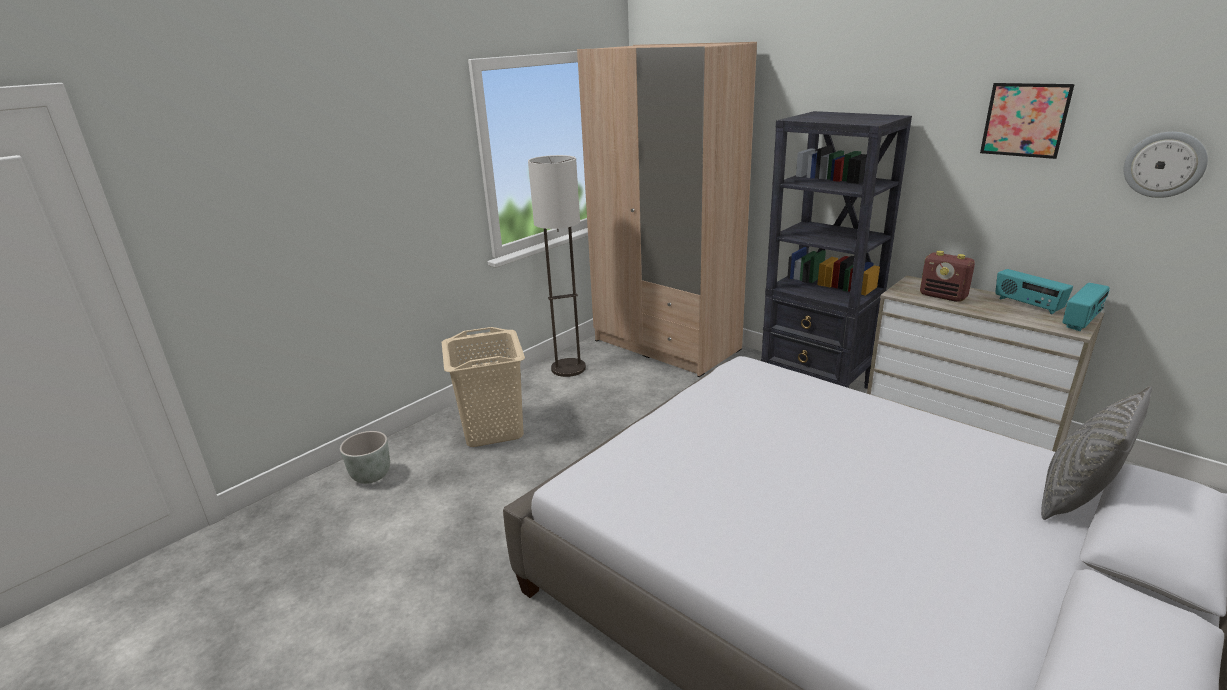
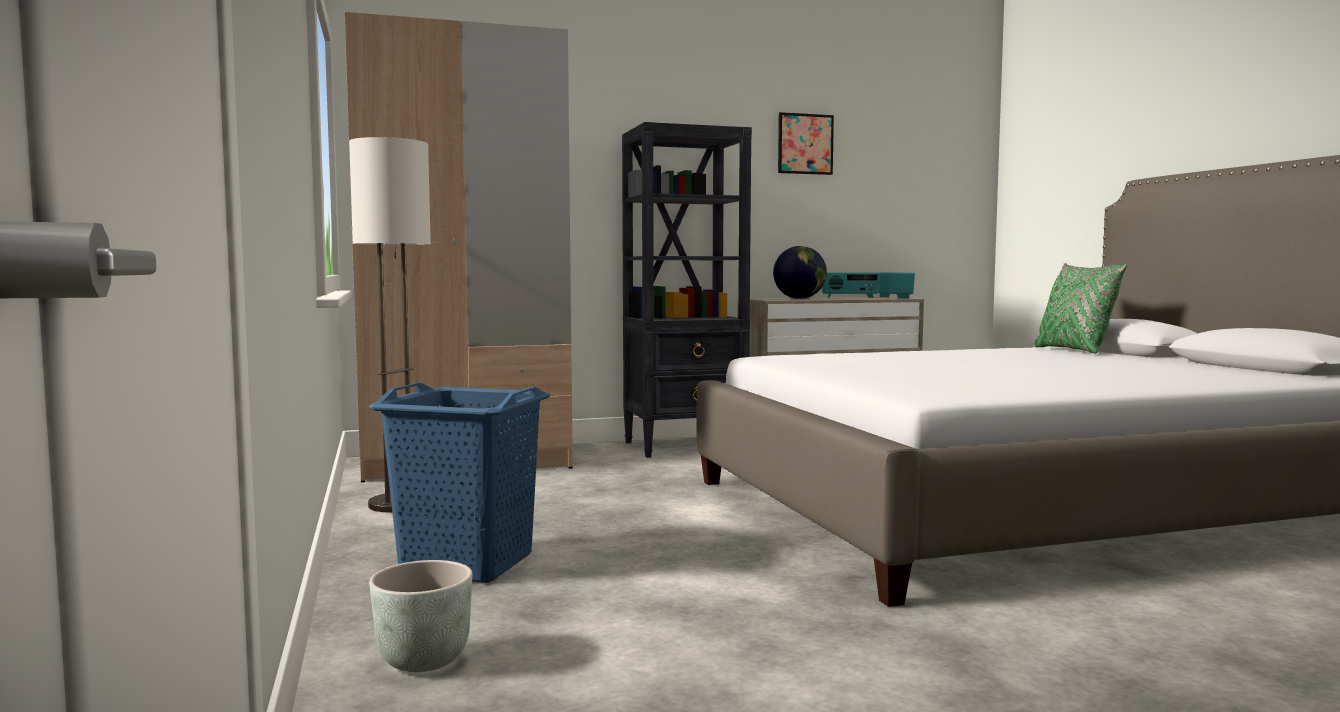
camera: 60 degrees left, 20 degrees down
(493, 429) = (467, 563): beige laundry basket -> blue laundry basket
(943, 296) = (799, 298): radio -> globe
(1076, 498) = (1074, 350): grey pillow -> green pillow
(1164, 164) = (894, 175): wall clock -> none

